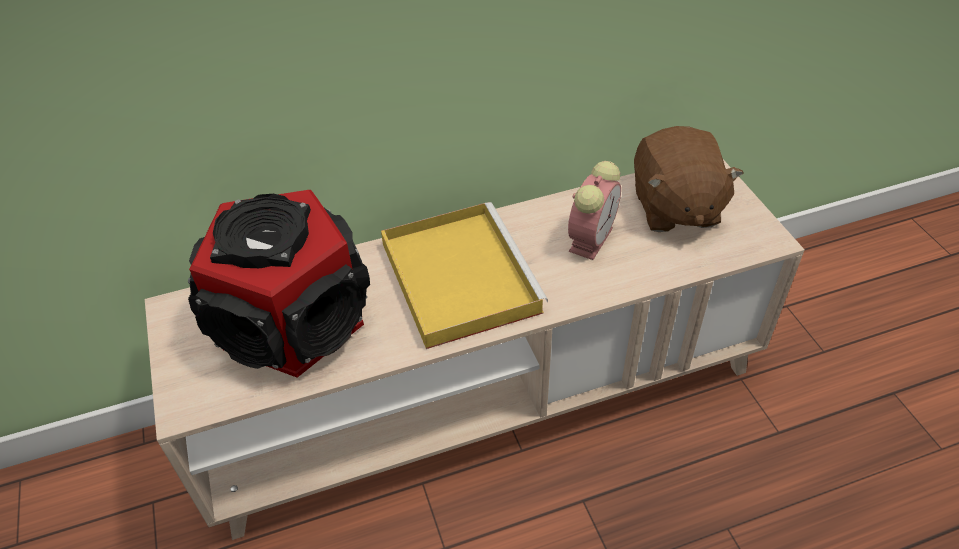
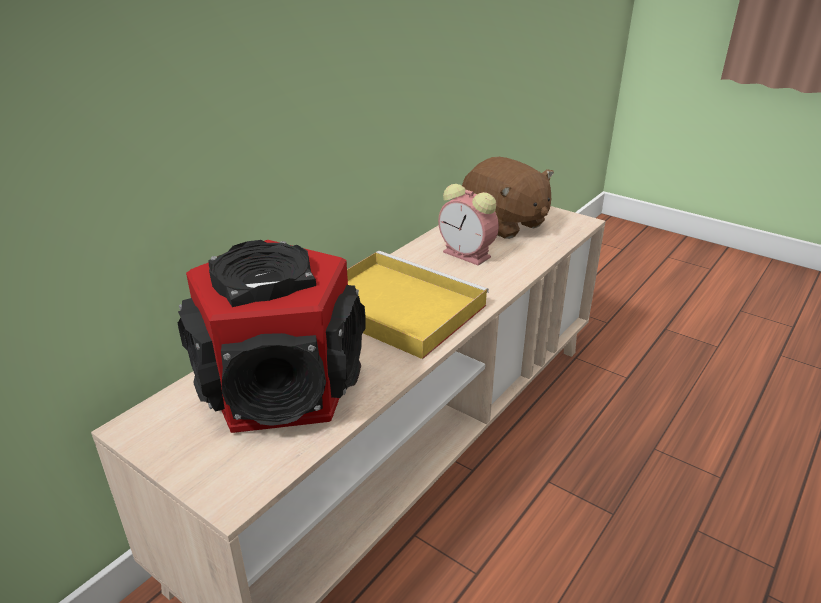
camera: 35 degrees left, 15 degrees down
(591, 238) = (468, 255): alarm clock -> alarm clock turned 135 degrees clockwise

